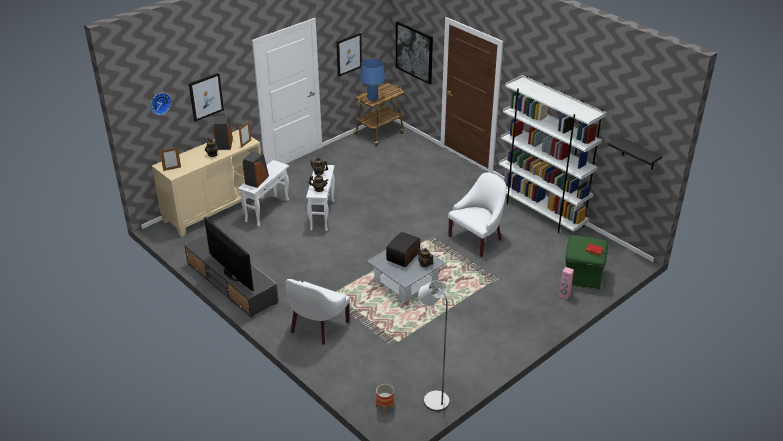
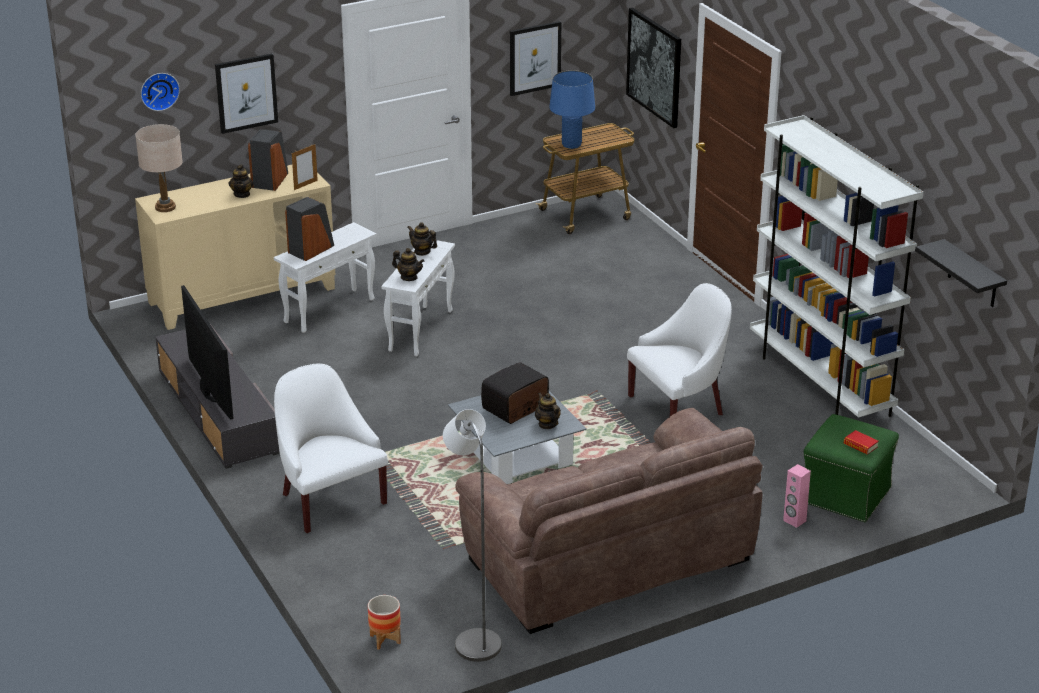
camera: 15 degrees right, 5 degrees down
(172, 169) = (165, 207): picture frame -> beige table lamp
(316, 326) = (329, 499): white armchair -> white armchair turned 105 degrees clockwise
(483, 336) = (611, 560): none -> brown sofa

